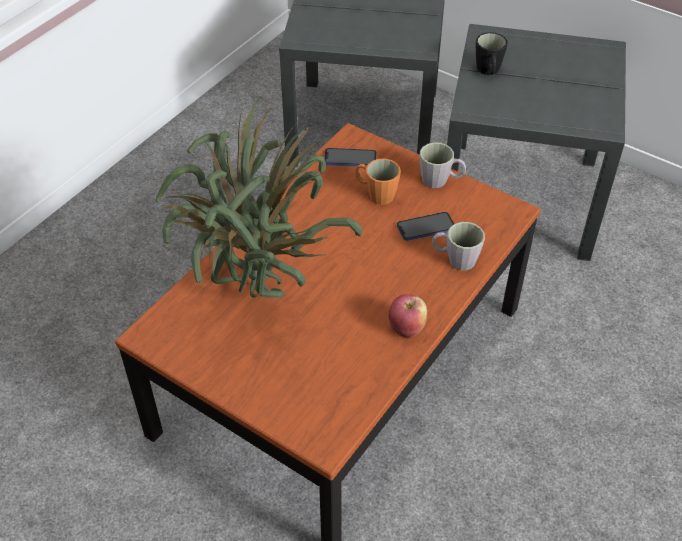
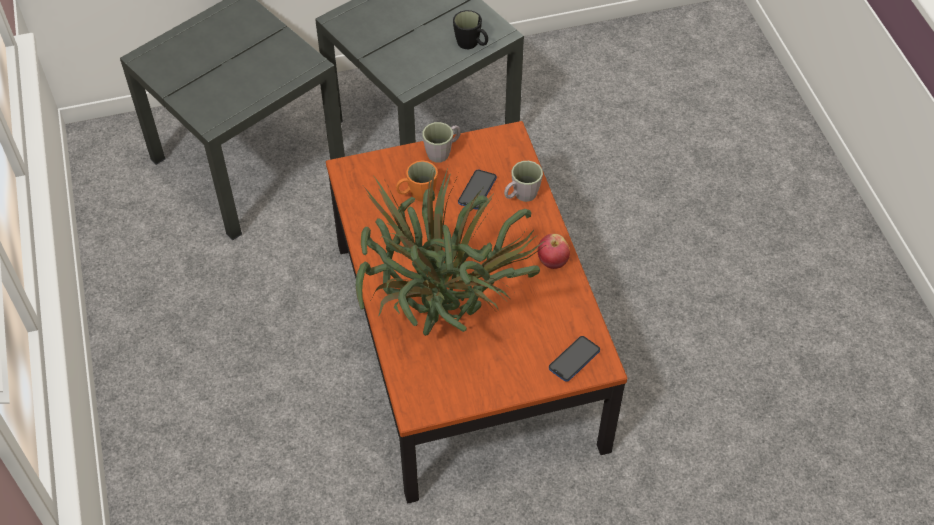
camera: 50 degrees left, 5 degrees up
(350, 159) = (366, 184): phone -> phone (574, 359)
(488, 71) = (379, 47): black mug -> black mug (471, 44)

